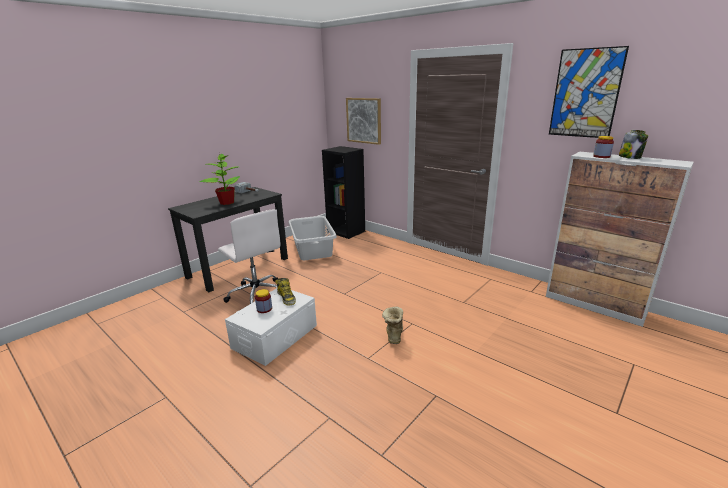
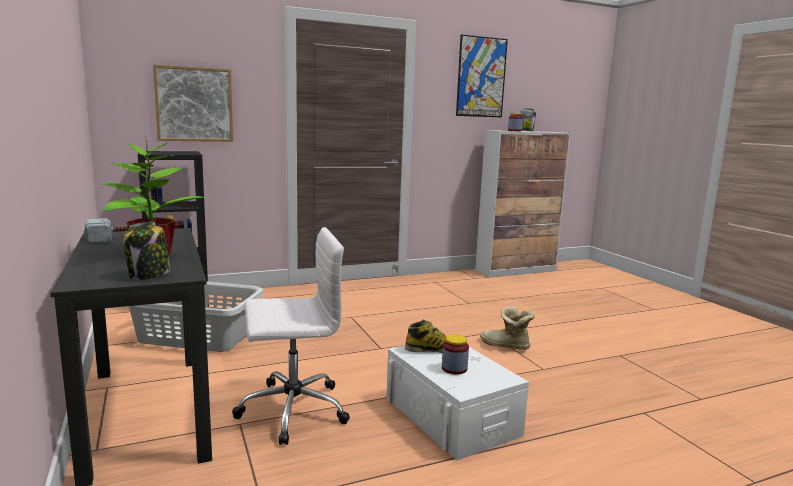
camera: 65 degrees left, 10 degrees down
(194, 211) = (149, 275): none -> jar

